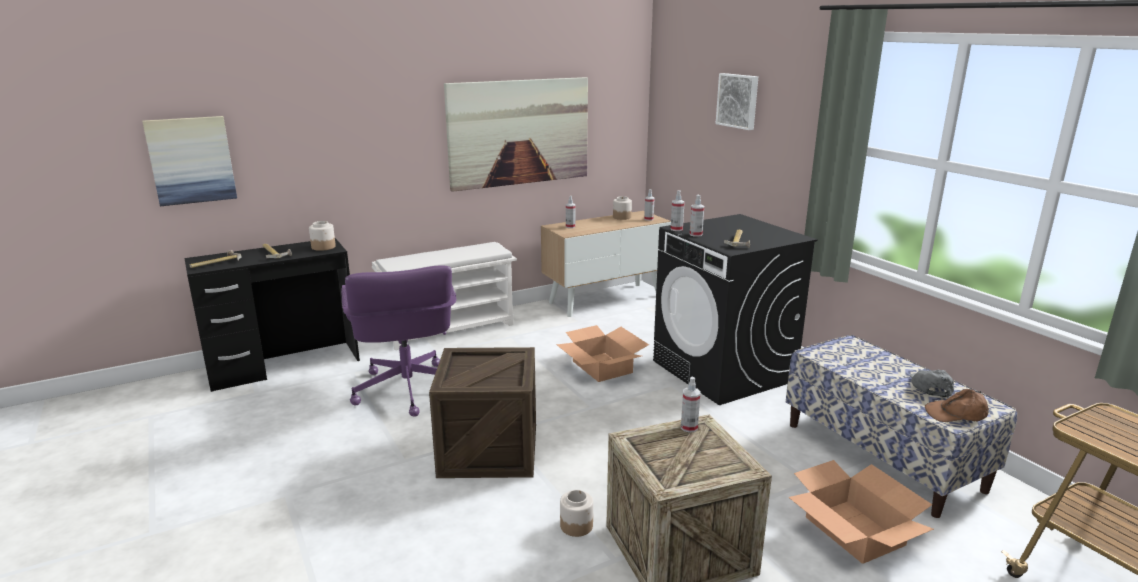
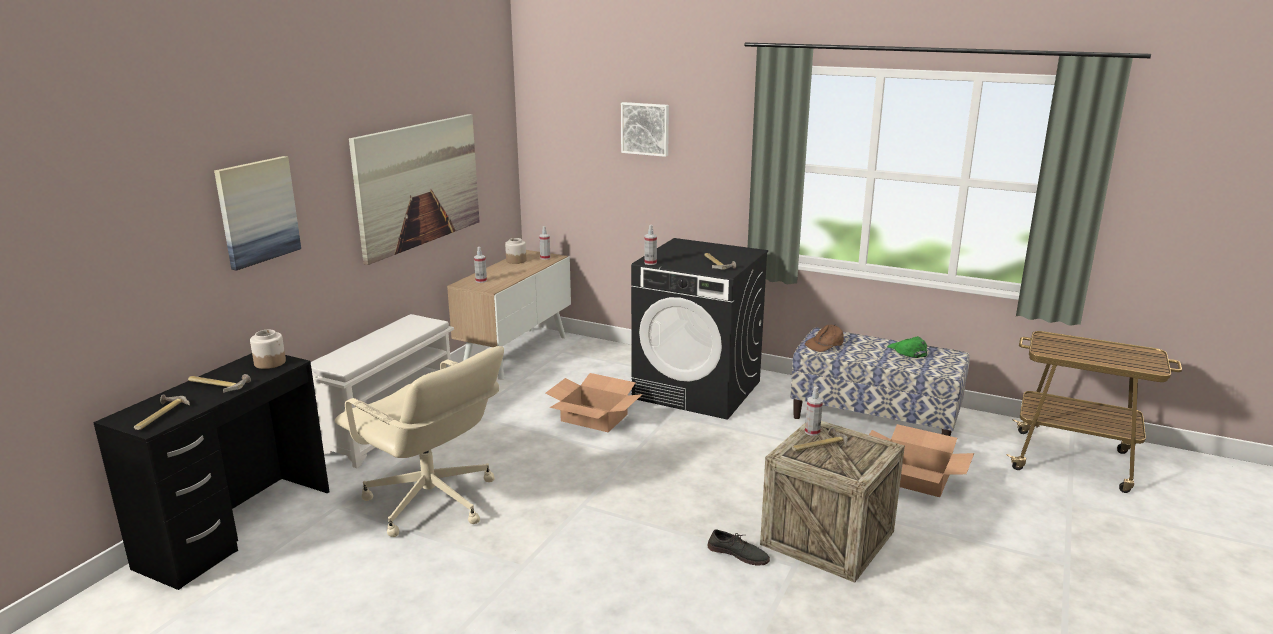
camera: 35 degrees left, 0 degrees up
(191, 160) = (86, 284): picture -> picture (257, 211)
(407, 390) = (431, 502): purple office chair -> beige office chair
(489, 450) = (589, 525): crate -> none
(576, 525) = (738, 553): jar -> grey shoe
(675, 441) = (818, 445): none -> hammer
(695, 234) = (674, 265): spray bottle -> none
(930, 385) = (907, 351): grey cap -> green cap
(956, 413) = (943, 366): brown cap -> brown cap (825, 344)

